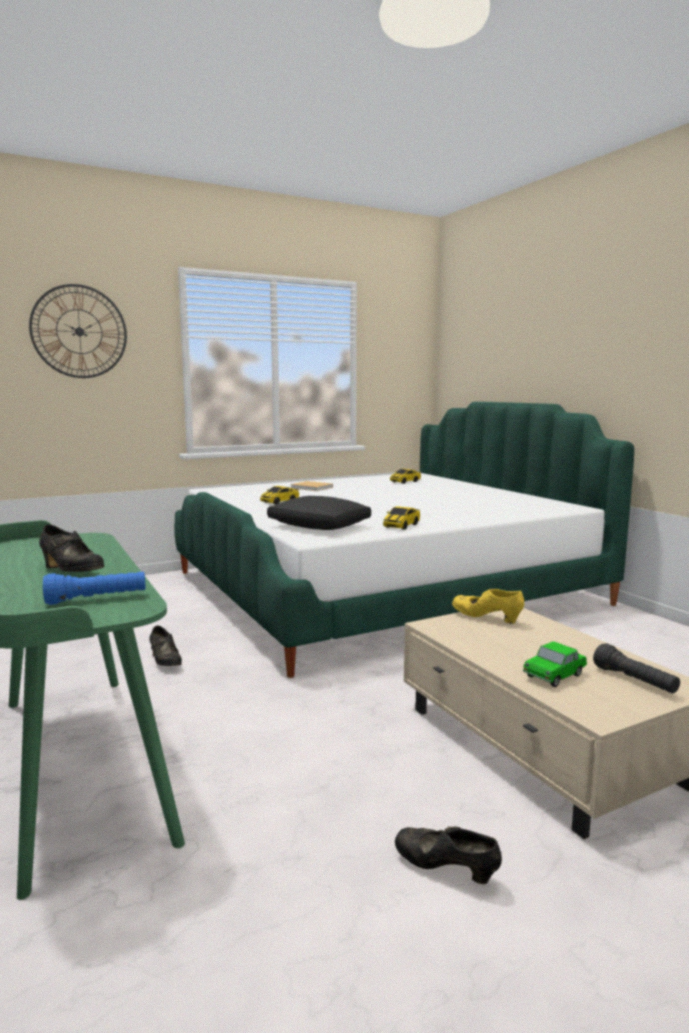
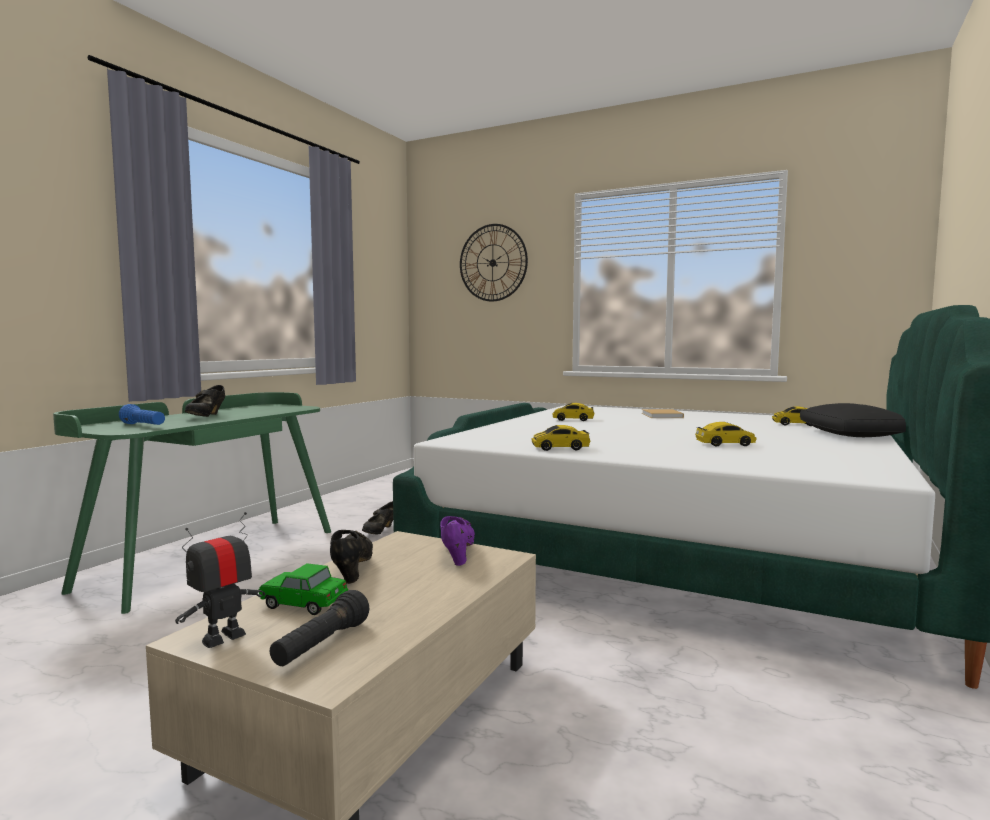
camera: 55 degrees right, 5 degrees down
(320, 526) = (500, 436): black pillow -> black pillow (852, 435)
(445, 869) = (110, 714): black shoe -> black shoe (351, 569)
(447, 503) = (725, 444): none -> toy car
(486, 618) = (456, 553): yellow shoe -> purple shoe
(604, 708) = (223, 638): none -> toy robot

